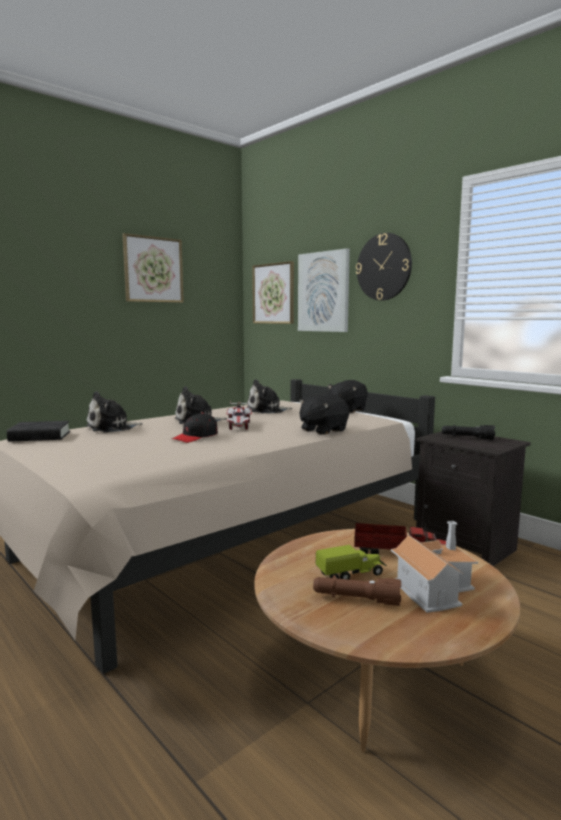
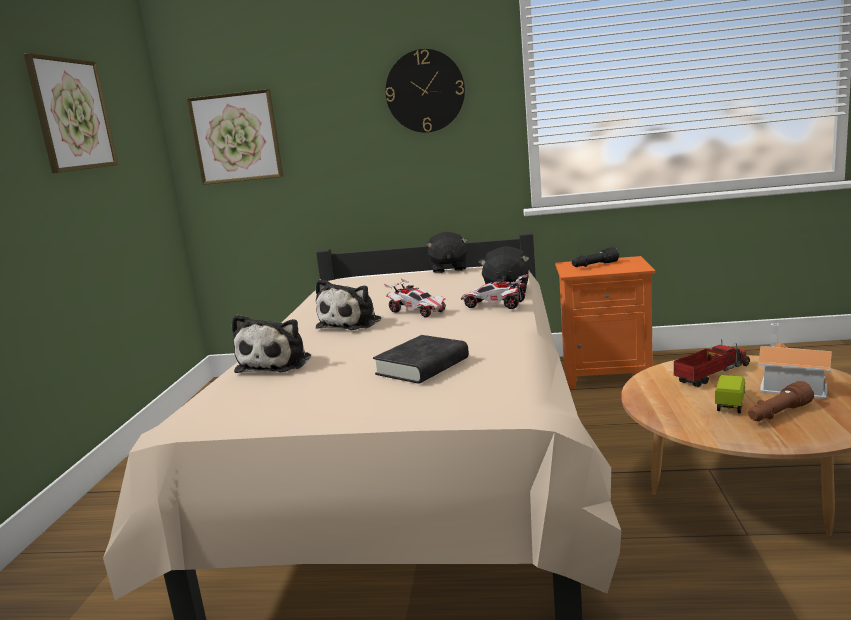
camera: 40 degrees left, 5 degrees up
(40, 436) = (226, 405): black book -> black book (422, 366)
(195, 437) = (425, 334): black cap -> none
(267, 410) = (372, 291): plush toy -> none
(281, 435) = (495, 305): none -> toy car
(323, 292) = (332, 128): picture -> none
(467, 546) = (607, 374): black nightstand -> orange nightstand

